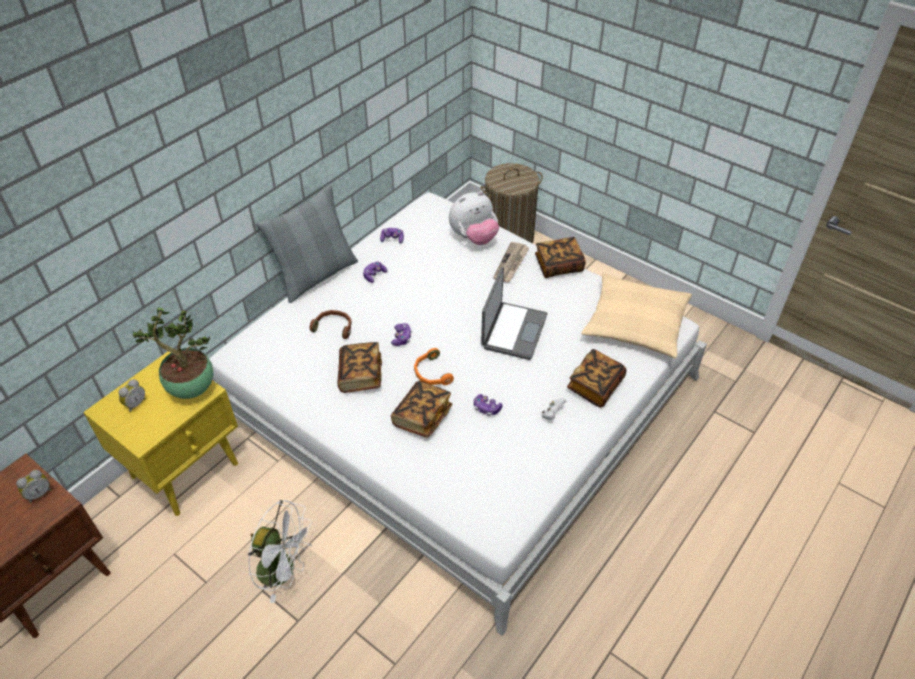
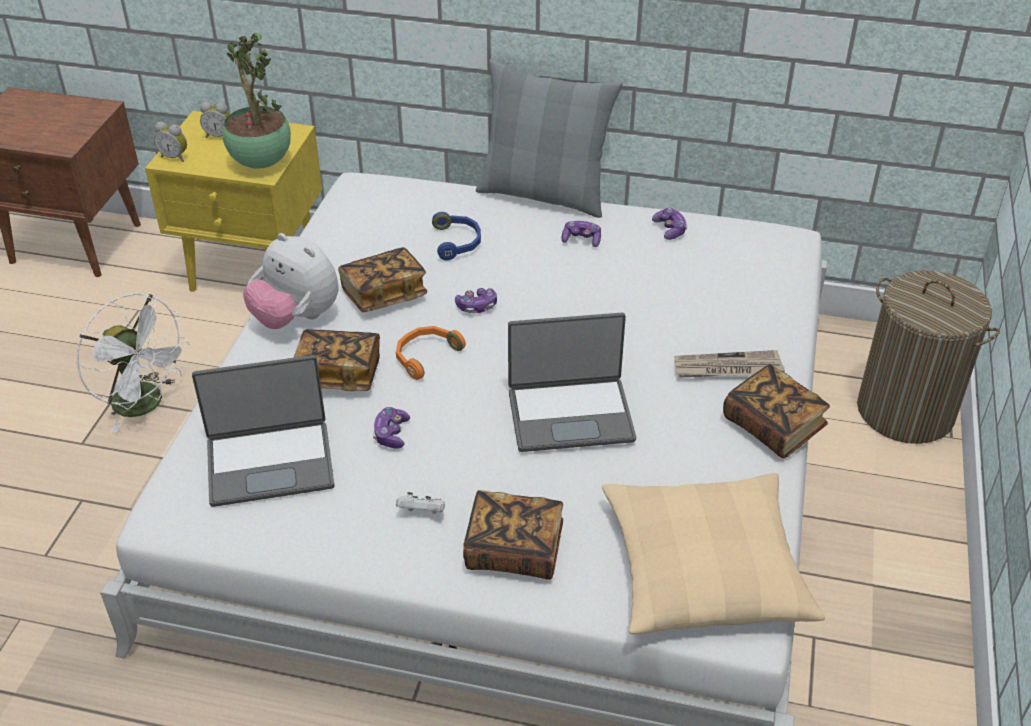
camera: 65 degrees right, 5 degrees down
(39, 494) = (74, 129): alarm clock -> alarm clock (175, 157)
(284, 570) = (146, 405): white fan -> white fan turned 45 degrees counterclockwise
(334, 327) = (458, 242): brown headphones -> blue headphones
(474, 238) = (749, 308): plush toy -> plush toy (296, 317)
(479, 470) = (270, 462): none -> laptop

